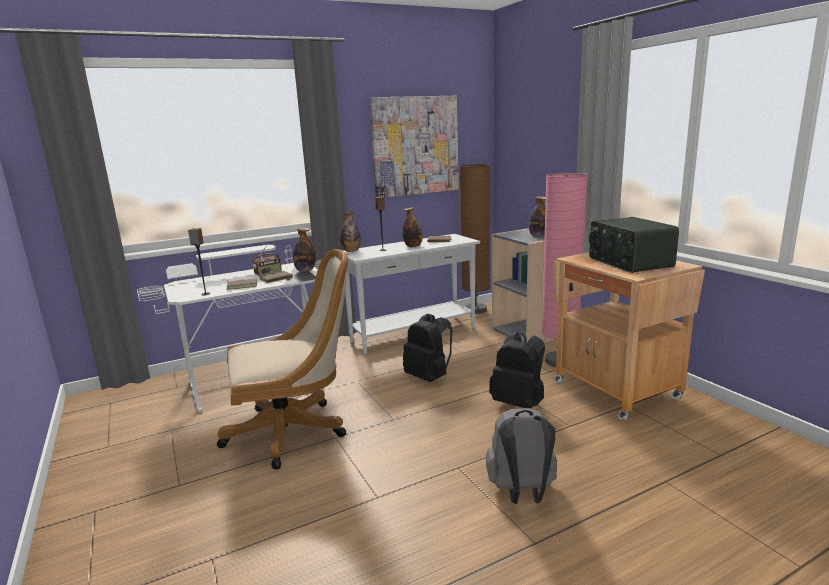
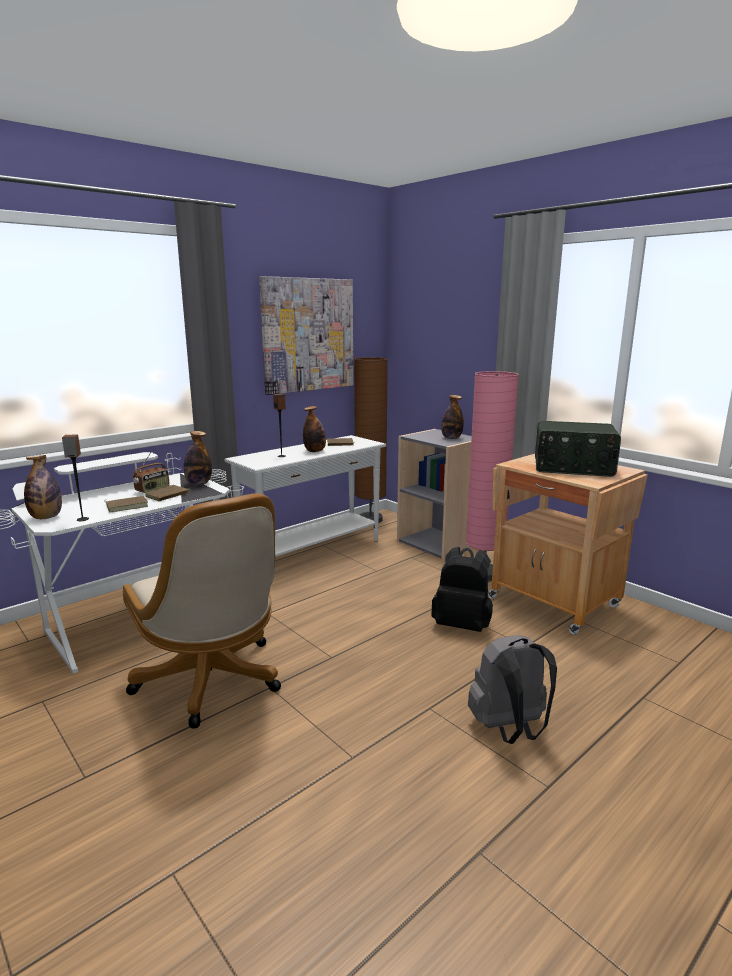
camera: 15 degrees left, 0 degrees up
(294, 430) = (214, 683): office chair -> office chair turned 90 degrees clockwise
(351, 251) = (244, 458): bottle -> bottle (46, 517)
(429, 377) = (351, 602): black backpack -> none
(628, 262) = (573, 468): radio -> radio turned 45 degrees counterclockwise

